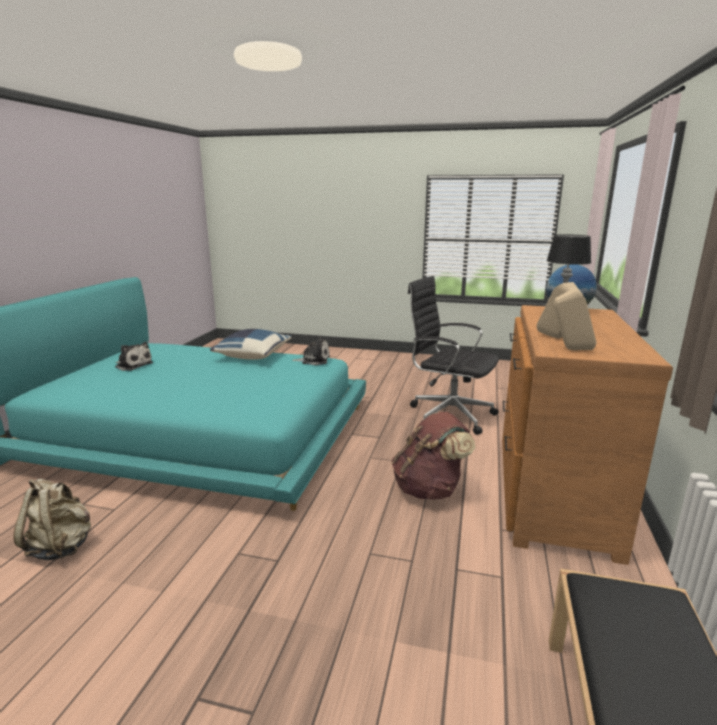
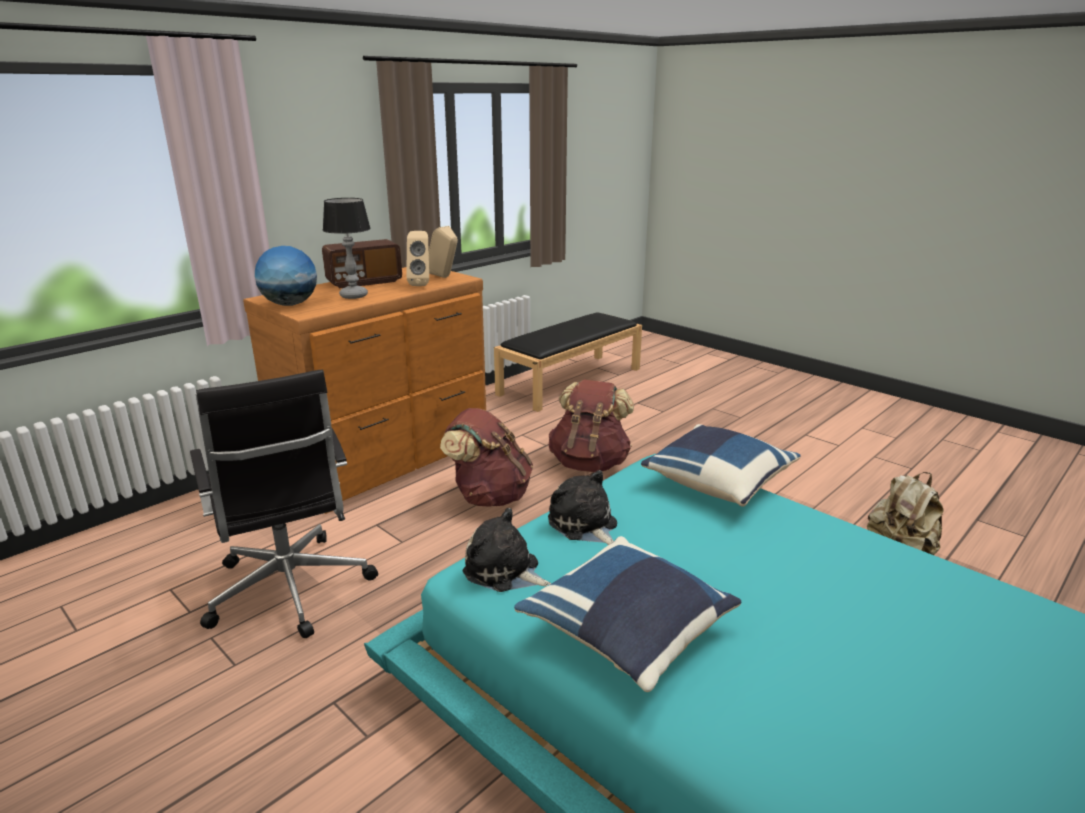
camera: 150 degrees left, 5 degrees up
(133, 365) = (949, 689): plush toy -> plush toy (584, 525)
(226, 409) = (717, 483): none -> blue pillow
(386, 558) = (589, 463): none -> brown backpack
(607, 332) = (364, 282): none -> radio

